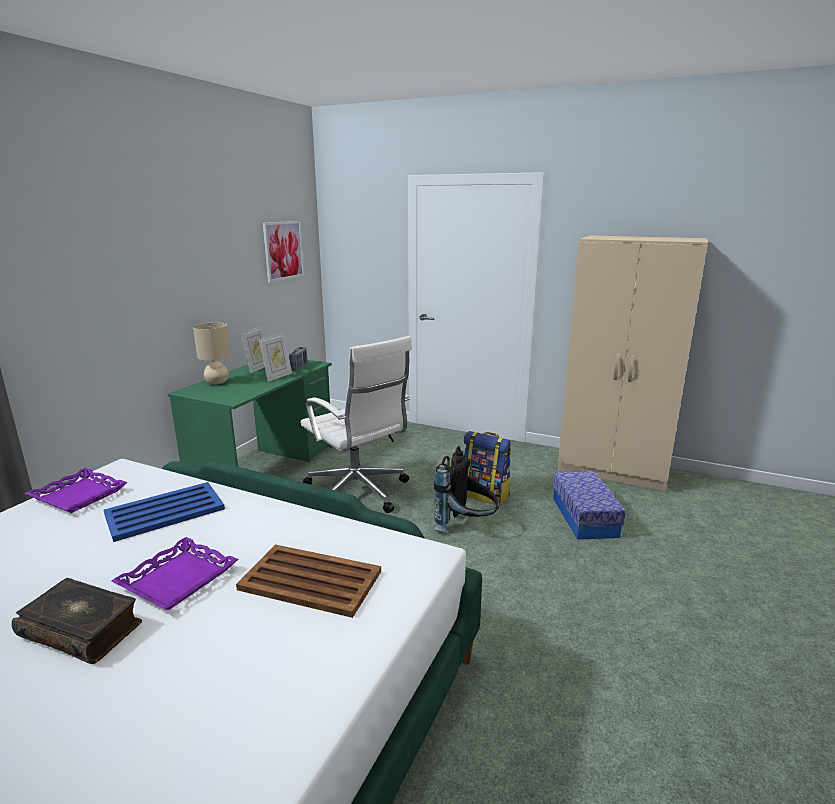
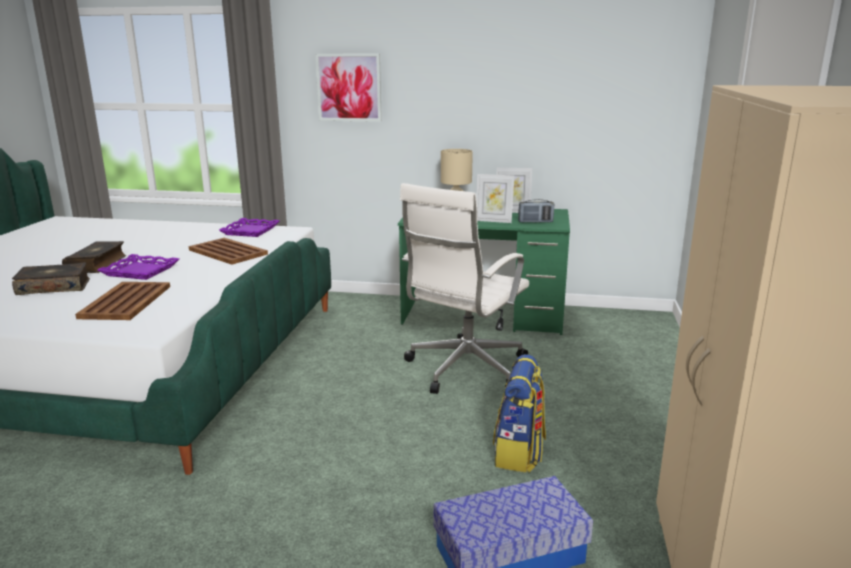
camera: 75 degrees right, 0 degrees up
(163, 512) = (227, 252): blue tray -> brown tray
(174, 666) = (54, 287): none -> book
(283, 250) = (617, 88): picture -> picture (349, 87)
(466, 527) = (426, 447): black backpack -> none

